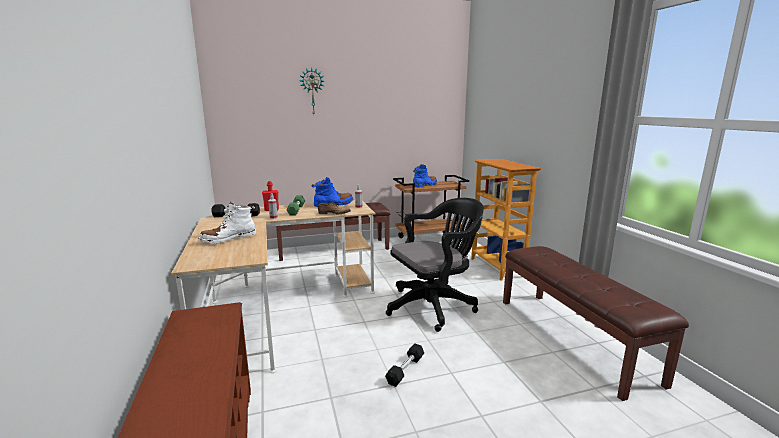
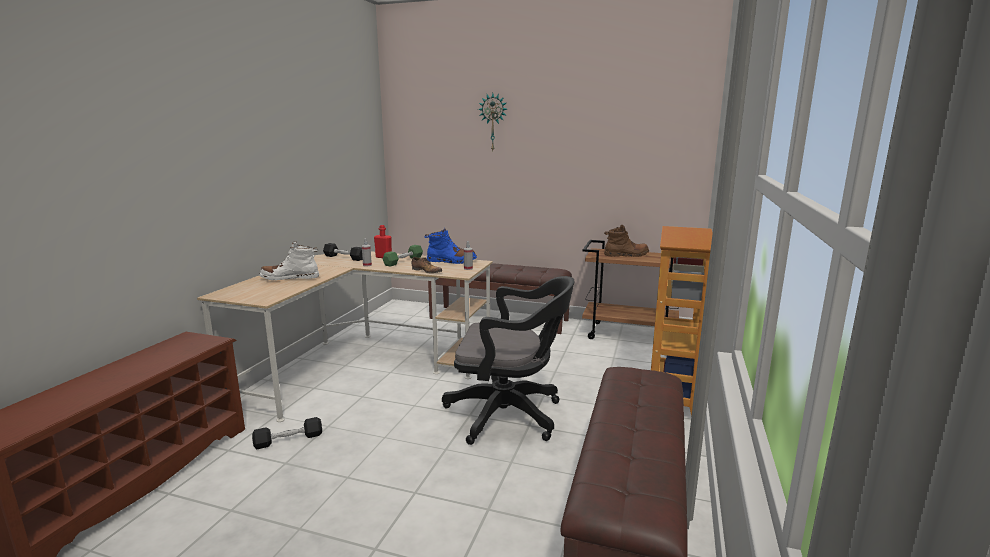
camera: 35 degrees right, 0 degrees up
(405, 370) = (378, 468): black dumbbell -> black dumbbell (288, 440)
(425, 185) = (626, 255): blue boot -> brown boot

